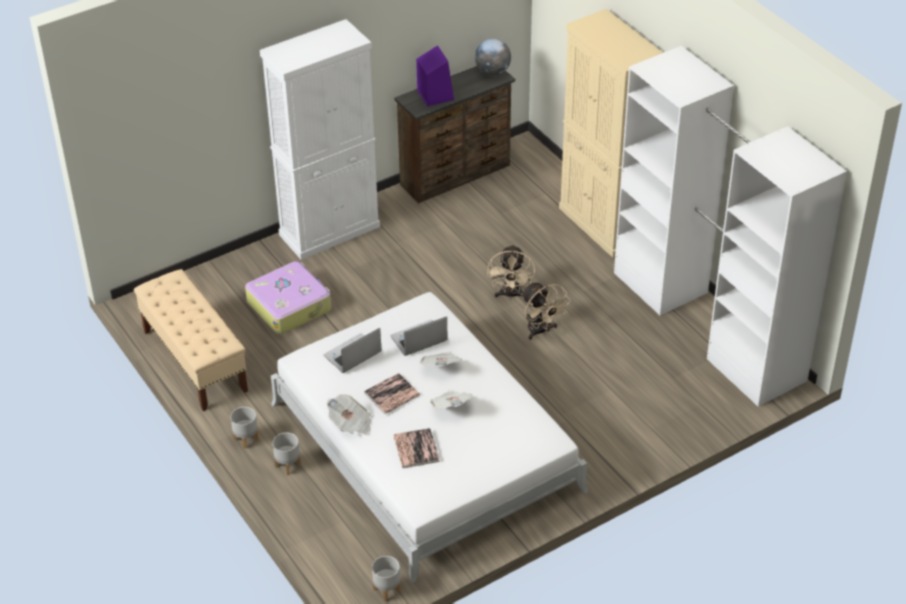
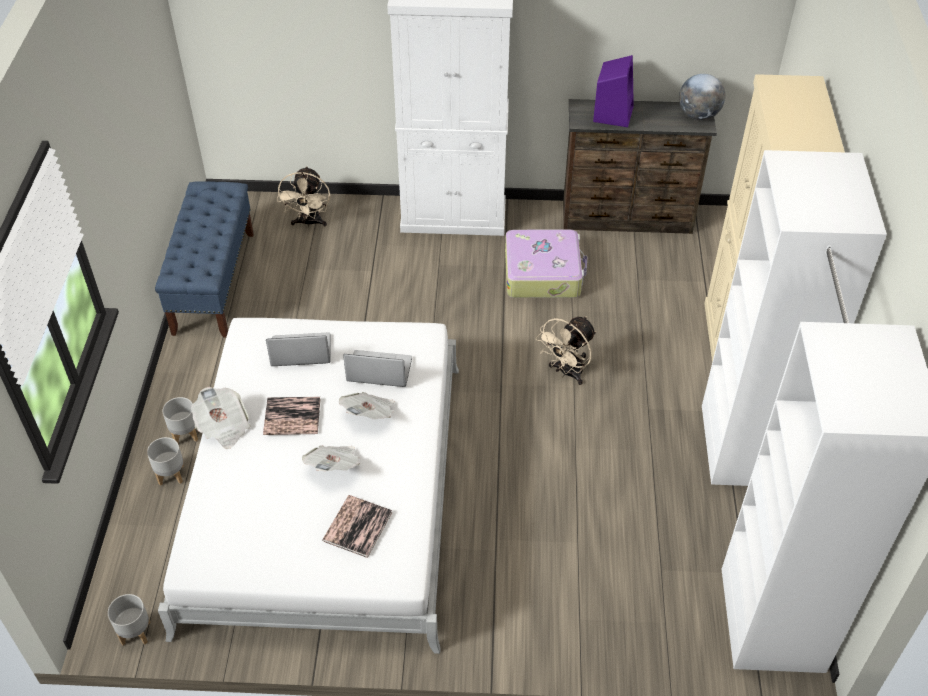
camera: 35 degrees right, 5 degrees up
(194, 360) = (214, 282): beige bench -> blue bench
(246, 439) = (177, 385): grey planter -> grey planter (171, 475)
(289, 305) = (346, 272): suitcase -> suitcase (543, 273)
(416, 449) = (252, 494): book -> book (357, 526)
(541, 331) = (562, 430): beige fan -> beige fan (309, 223)

